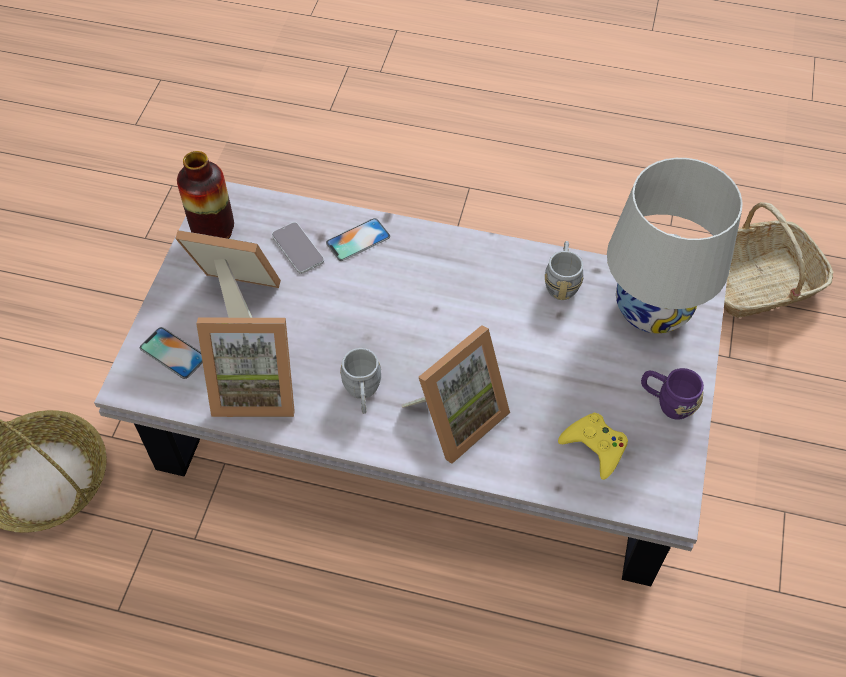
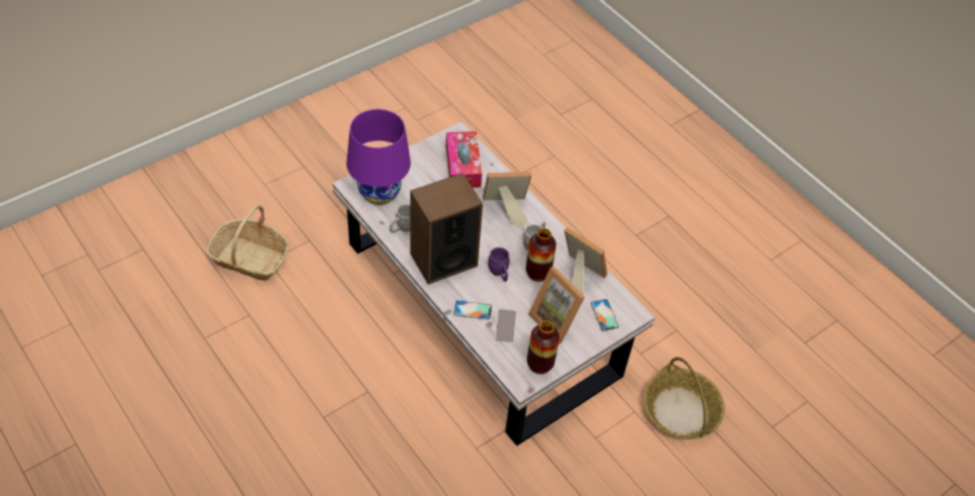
camera: 145 degrees left, 5 degrees down
(317, 349) = (538, 273): none -> vase
(462, 277) = (443, 259): none -> speaker
(595, 447) = (463, 166): yellow game controller -> tissue box
(652, 310) = (379, 192): white table lamp -> purple table lamp
(666, 402) = (417, 161): purple mug -> purple mug (499, 273)

